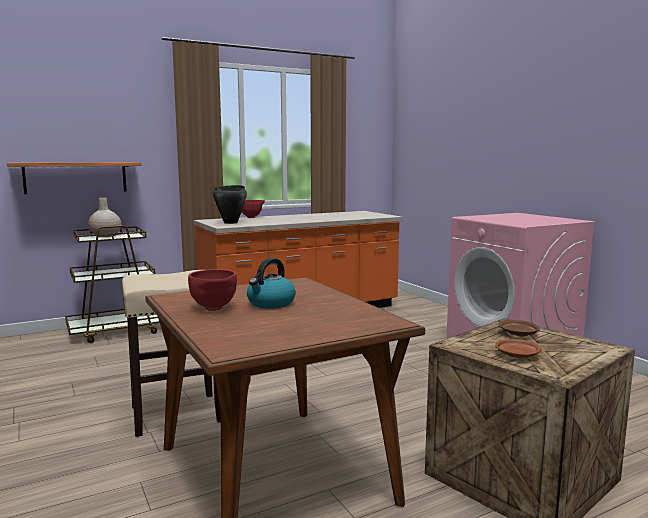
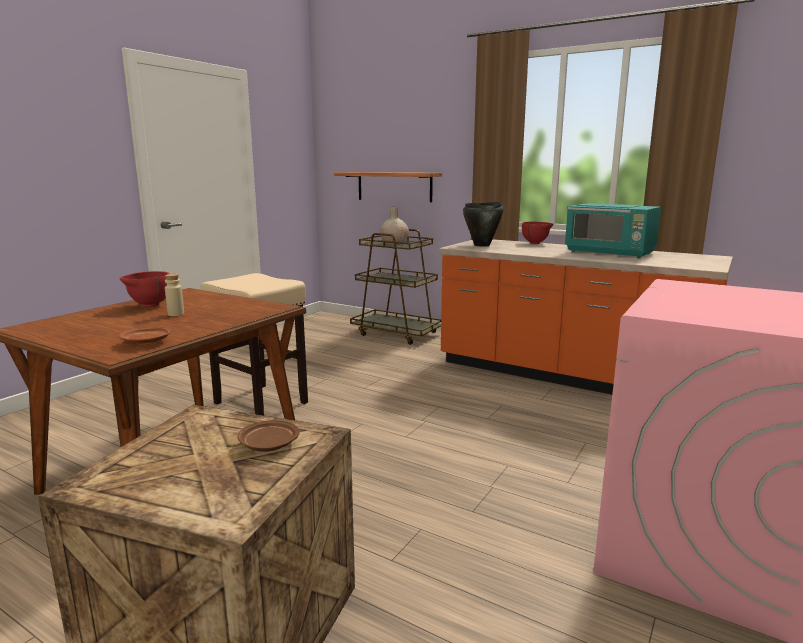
camera: 60 degrees right, 5 degrees up
(270, 303) = (176, 314): kettle -> beige bottle
(317, 216) = (610, 253): none -> turquoise microwave
(517, 355) = (168, 453): brown plate -> brown plate (147, 342)

